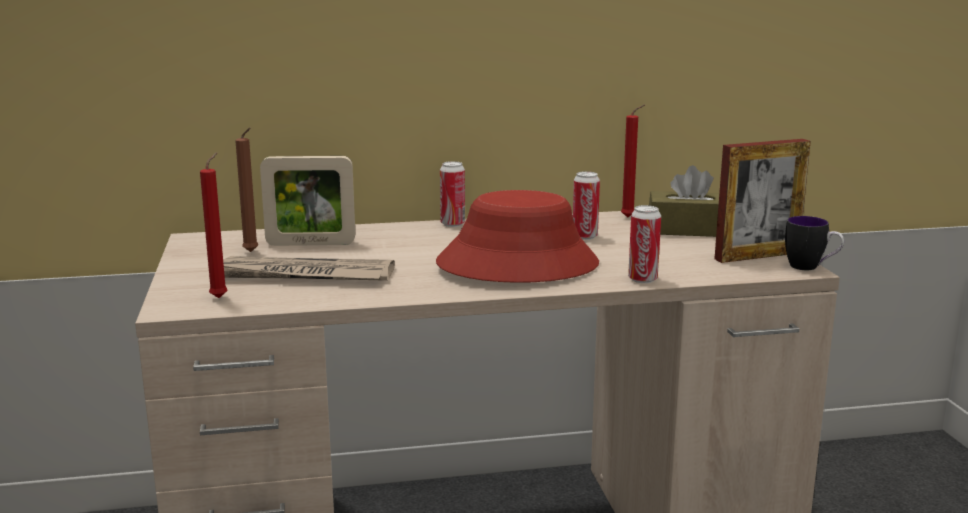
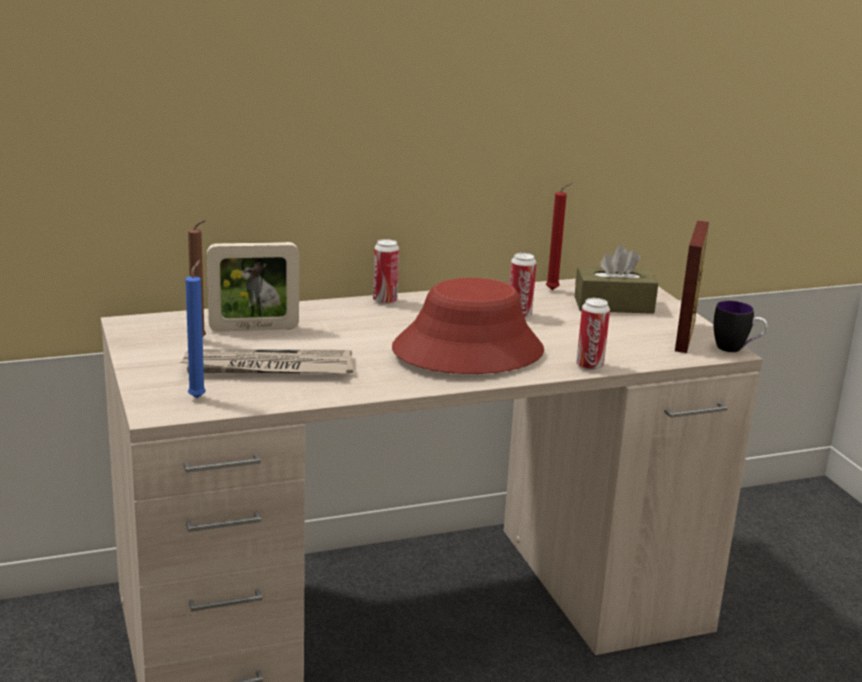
camera: 10 degrees left, 5 degrees up
(221, 297) = (198, 397): red candle -> blue candle
(757, 256) = (685, 336): picture frame -> picture frame turned 45 degrees counterclockwise

